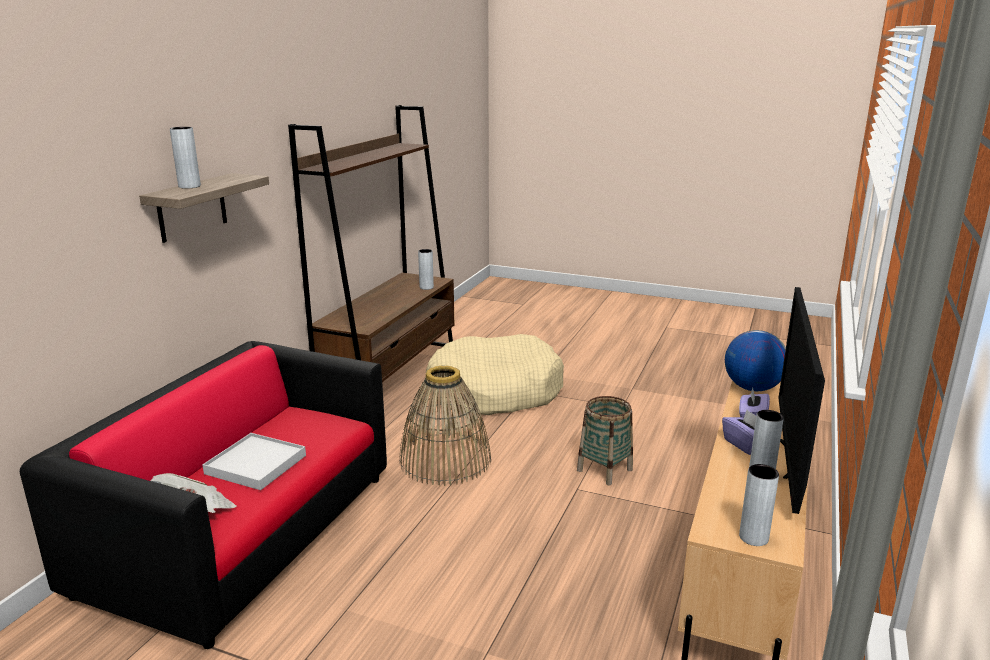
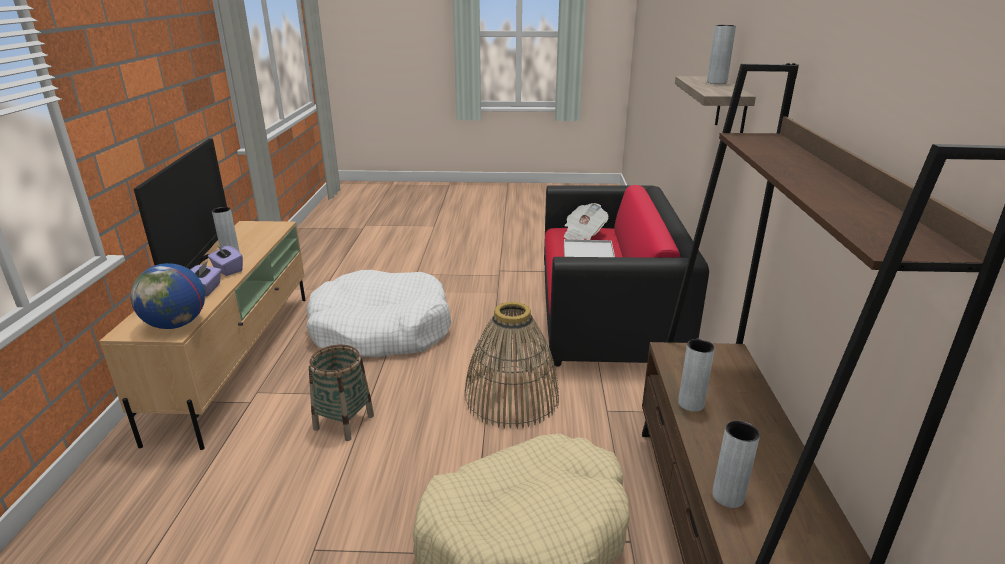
camera: 160 degrees right, 5 degrees up
(553, 573) = (381, 330): none -> white dog bed
(753, 537) = (258, 226): grey vase -> grey vase (691, 404)

